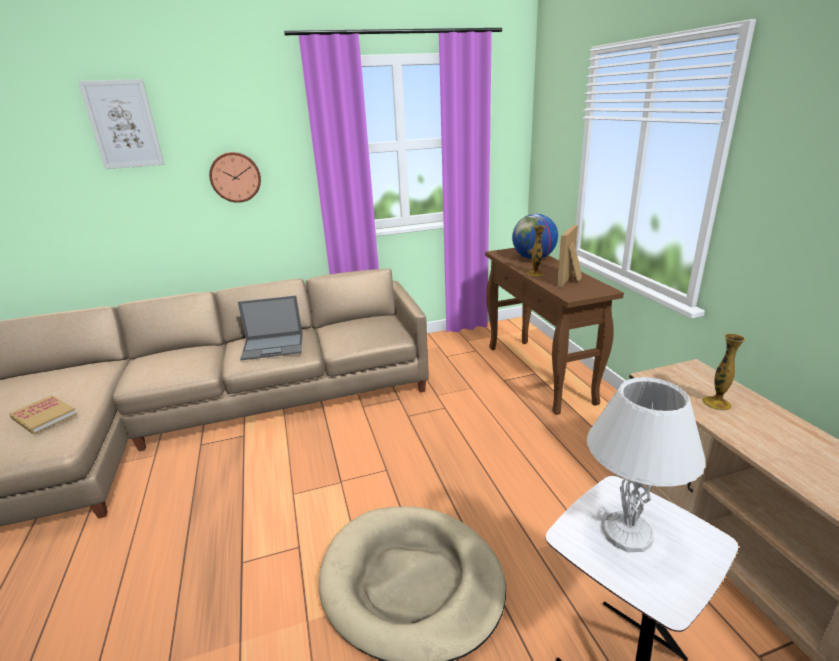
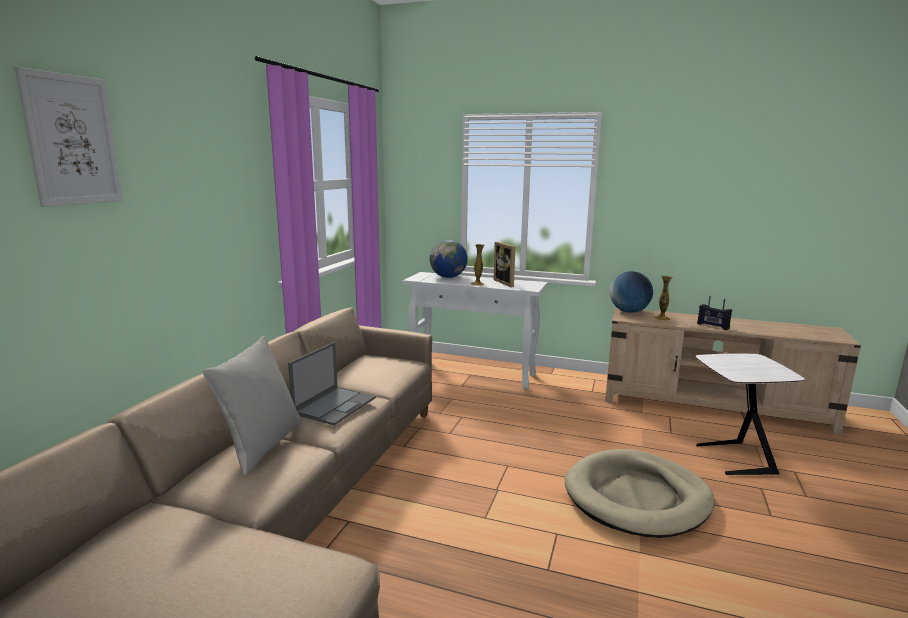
camera: 55 degrees left, 10 degrees down
(44, 416) = (243, 573): book -> none
(196, 354) = (261, 446): none -> grey pillow
(235, 177) = (194, 218): wall clock -> none
(539, 374) = (474, 373): brown console table -> white console table
(628, 534) = (743, 367): white table lamp -> none
(694, 372) = (629, 311): none -> globe
(775, 455) = (712, 326): none -> radio

